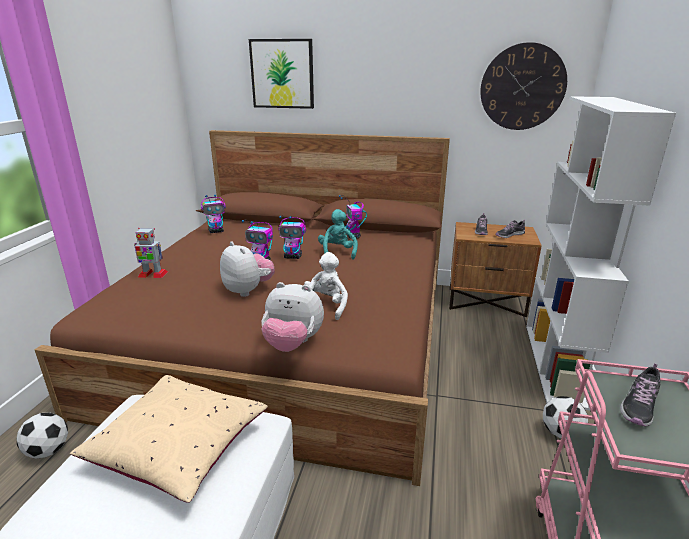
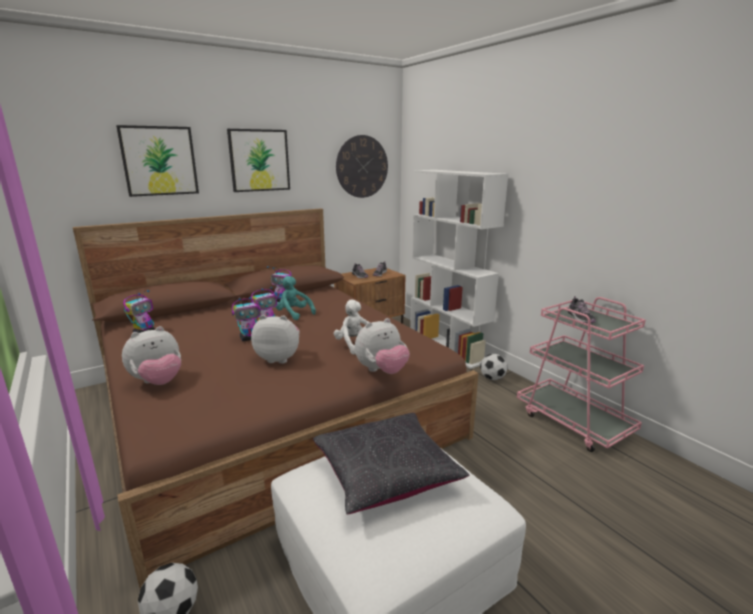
camera: 45 degrees left, 5 degrees down
(152, 274) = (158, 382): toy robot -> plush toy
(178, 447) = (386, 473): beige pillow -> black pillow
(381, 75) = (259, 160): none -> picture

